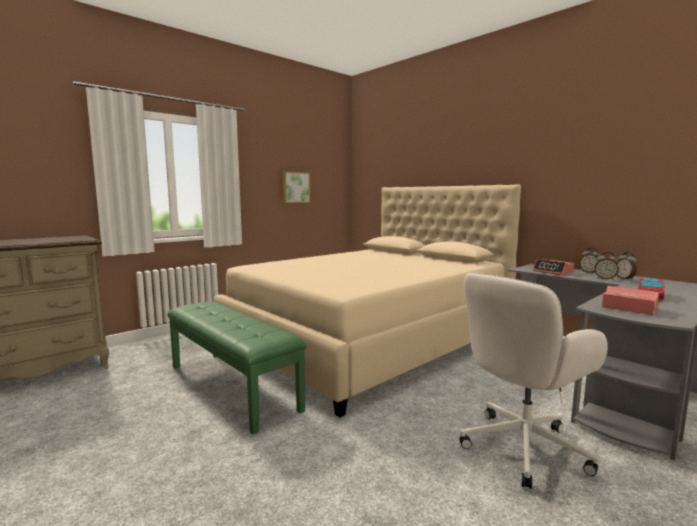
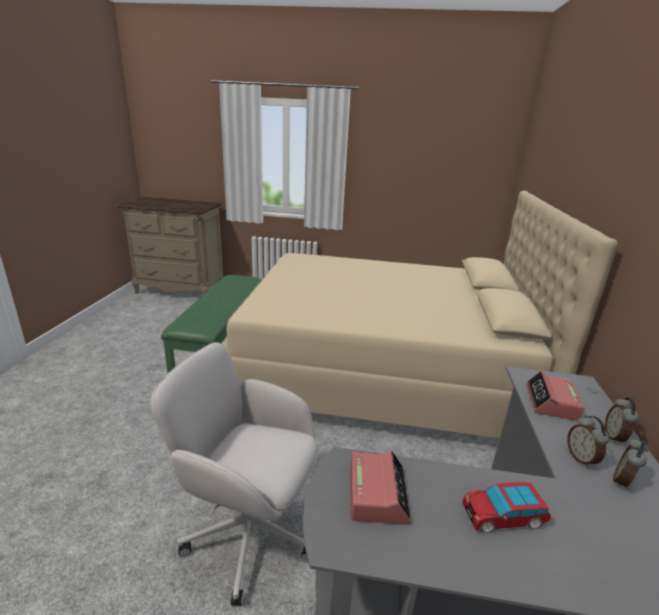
camera: 50 degrees right, 15 degrees up
(295, 187) = (422, 175): picture -> none

